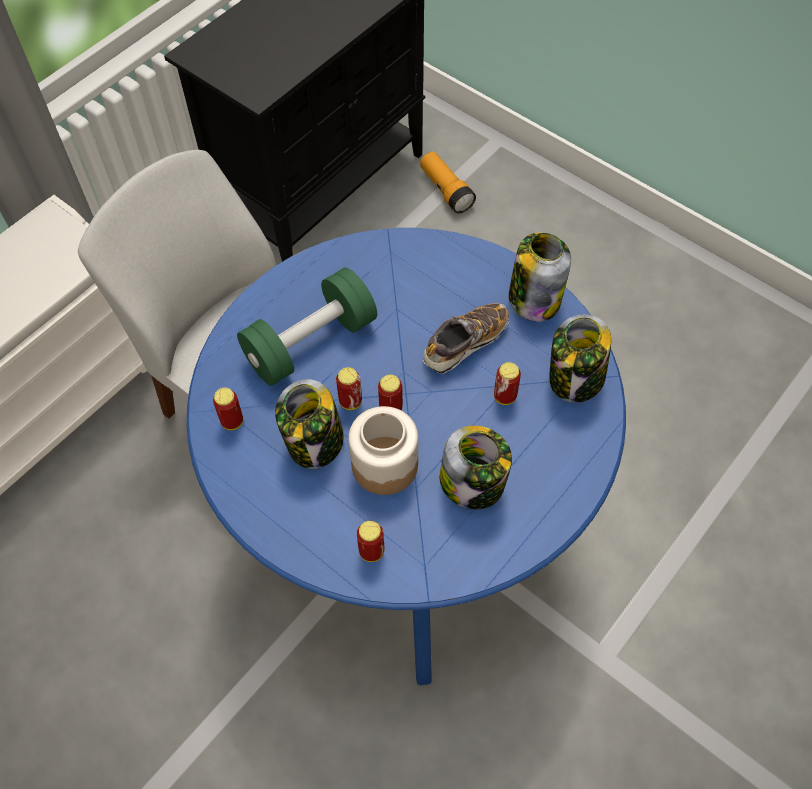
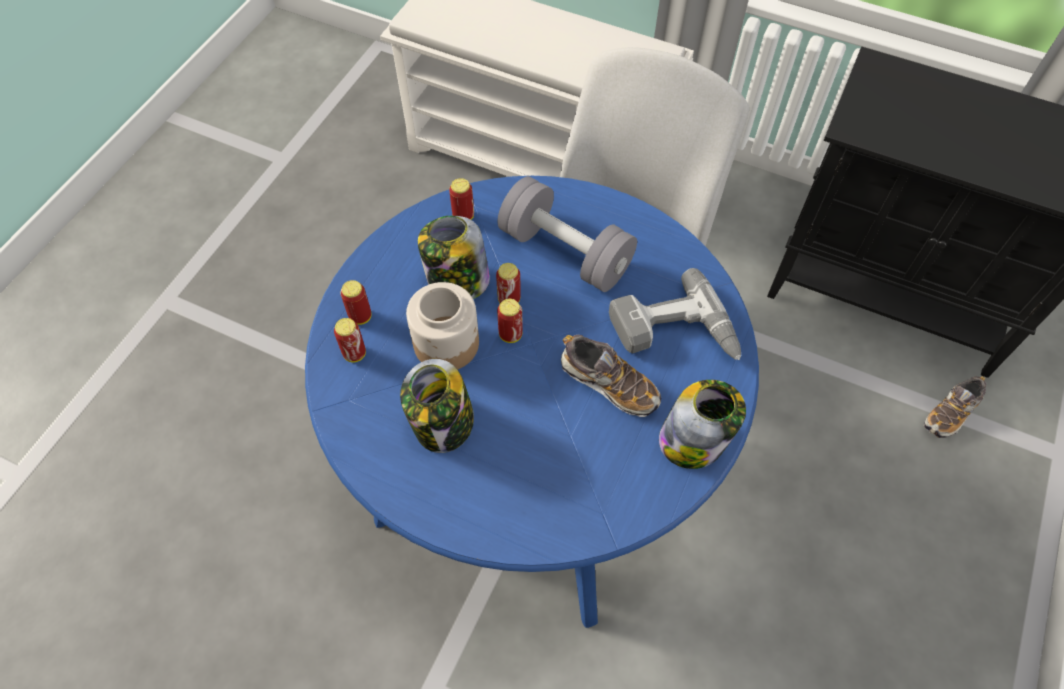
camera: 75 degrees right, 0 degrees up
(311, 343) = (565, 252): green dumbbell -> grey dumbbell
(429, 283) = (674, 334): none -> power drill
(446, 190) = (950, 413): flashlight -> shoe
(505, 397) = (554, 434): can -> can (360, 316)
(575, 379) = (598, 502): jar -> none

